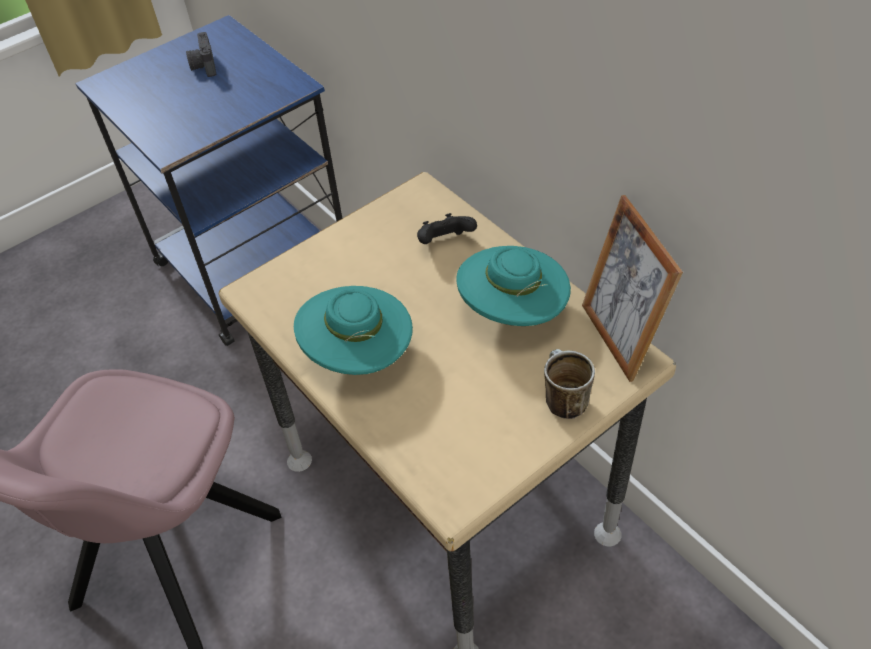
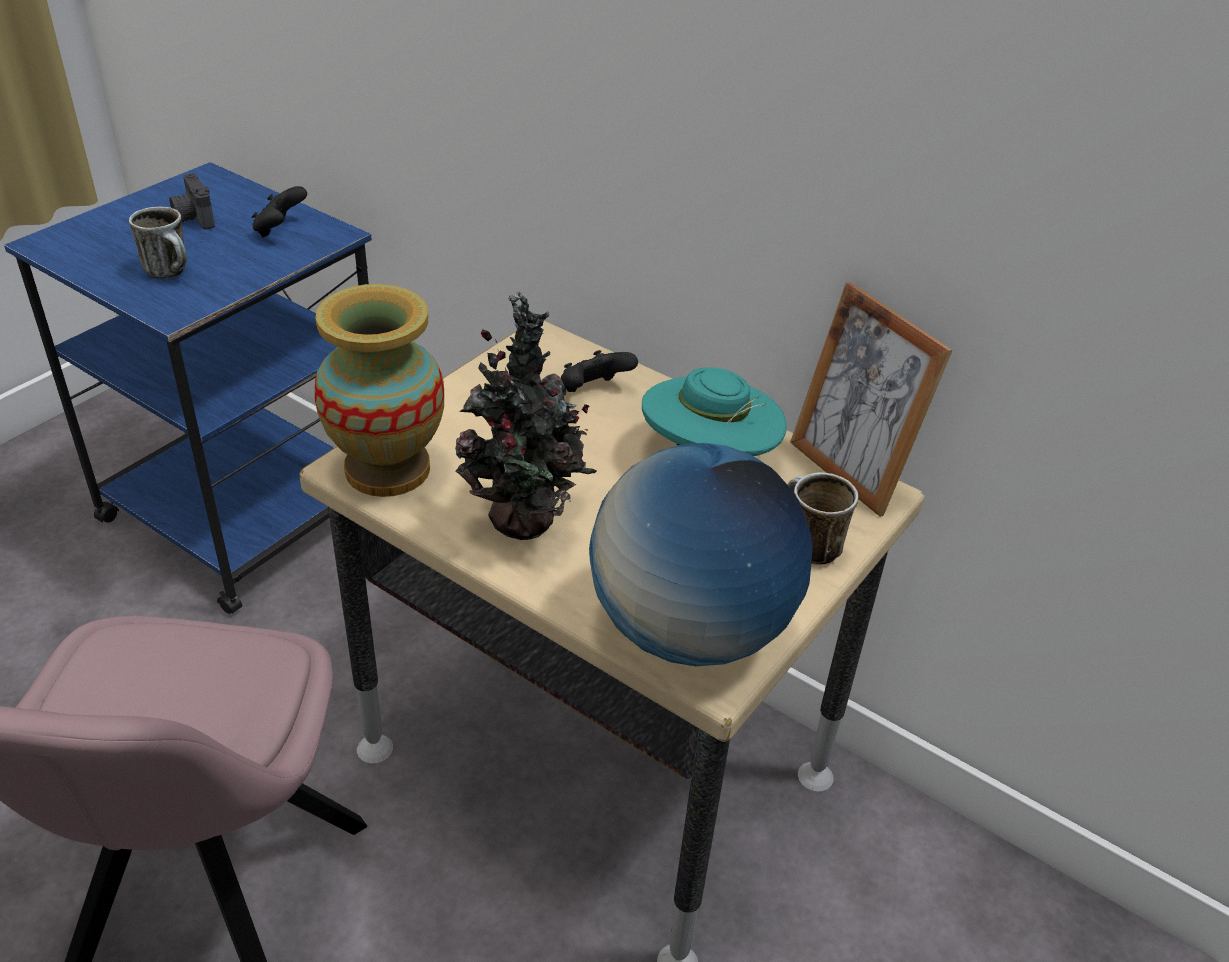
camera: 20 degrees left, 10 degrees down
(177, 115) = (172, 273): none -> mug
(260, 80) = (280, 230): none -> black game controller
(277, 296) = (388, 469): none -> vase
(359, 355) = (527, 525): turquoise hat -> potted plant
(448, 461) = (690, 630): none -> globe

